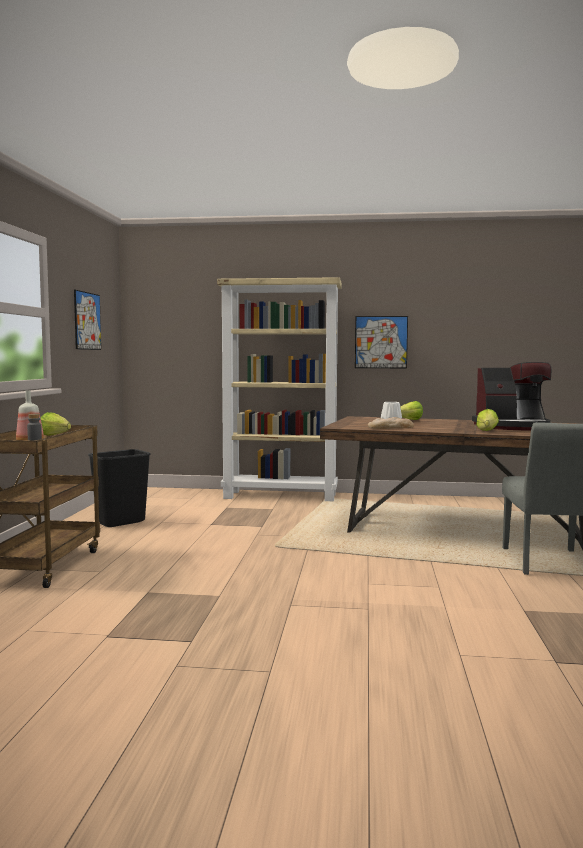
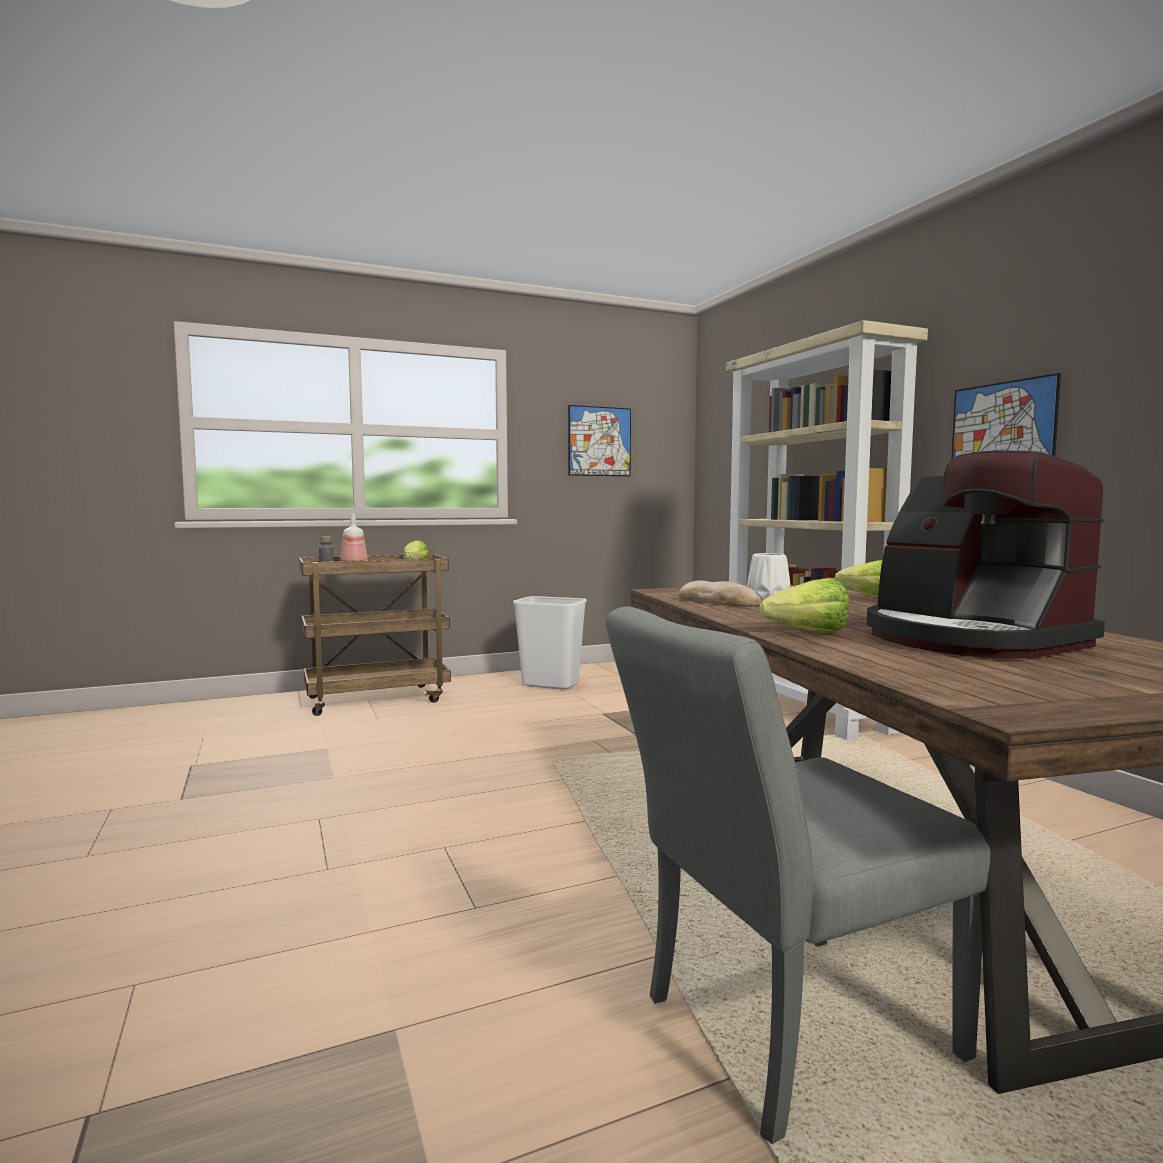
camera: 60 degrees right, 0 degrees up
(121, 522) = (549, 685): black trash can -> white trash can

